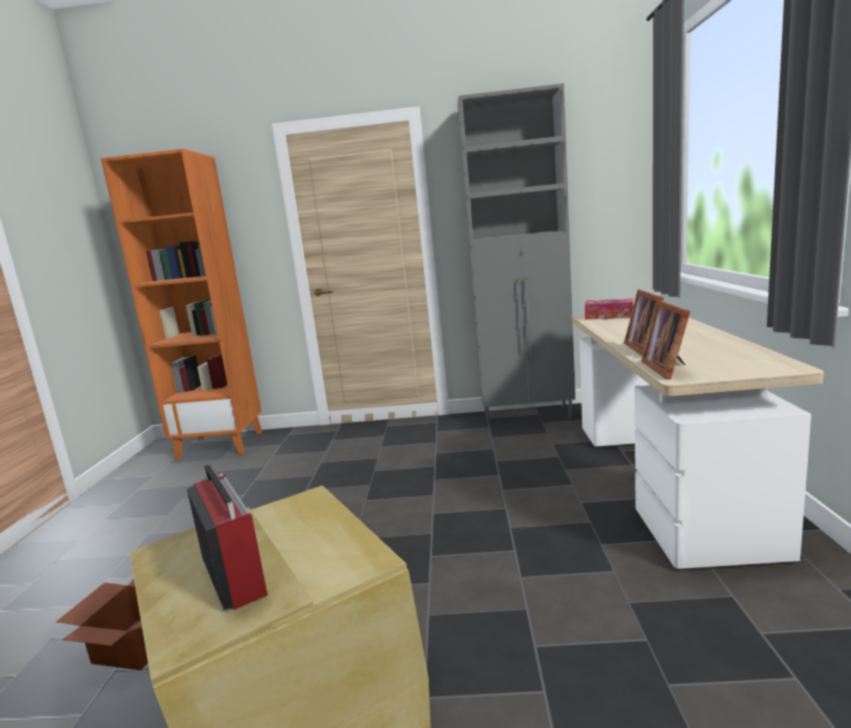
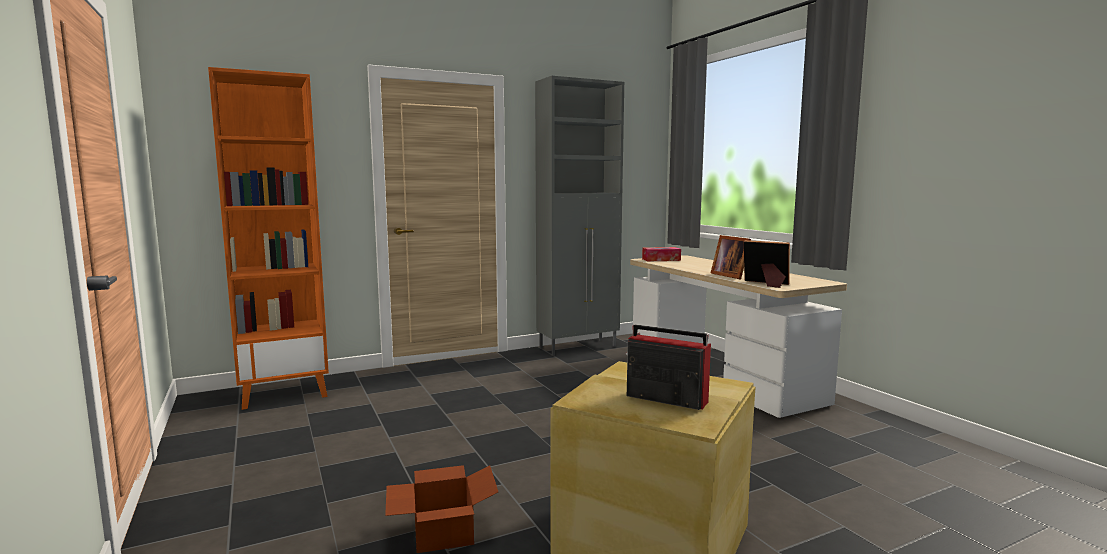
camera: 30 degrees left, 5 degrees down
(668, 368) = (766, 284): picture frame -> picture frame turned 150 degrees clockwise

